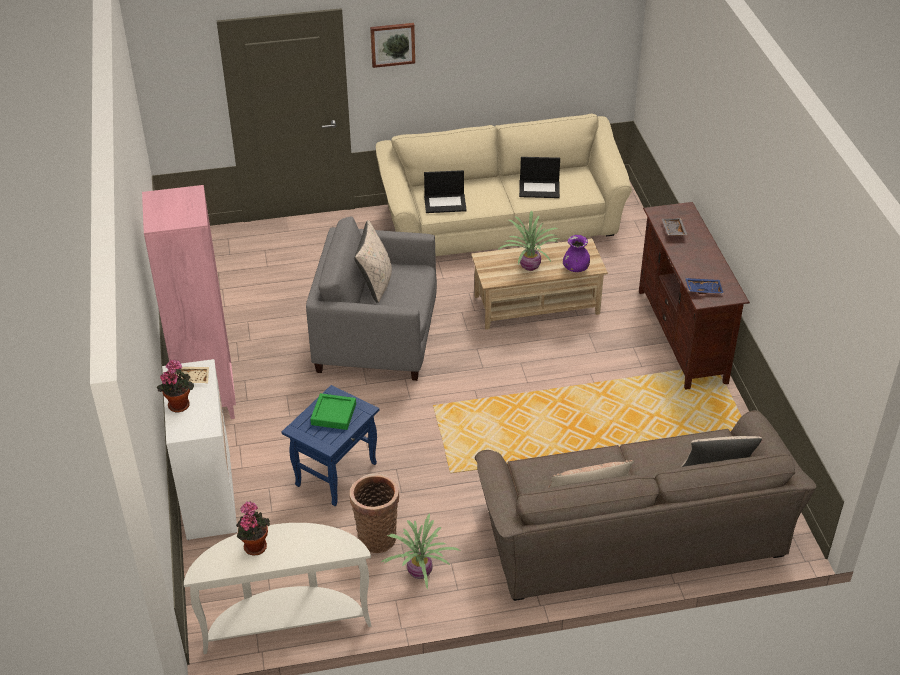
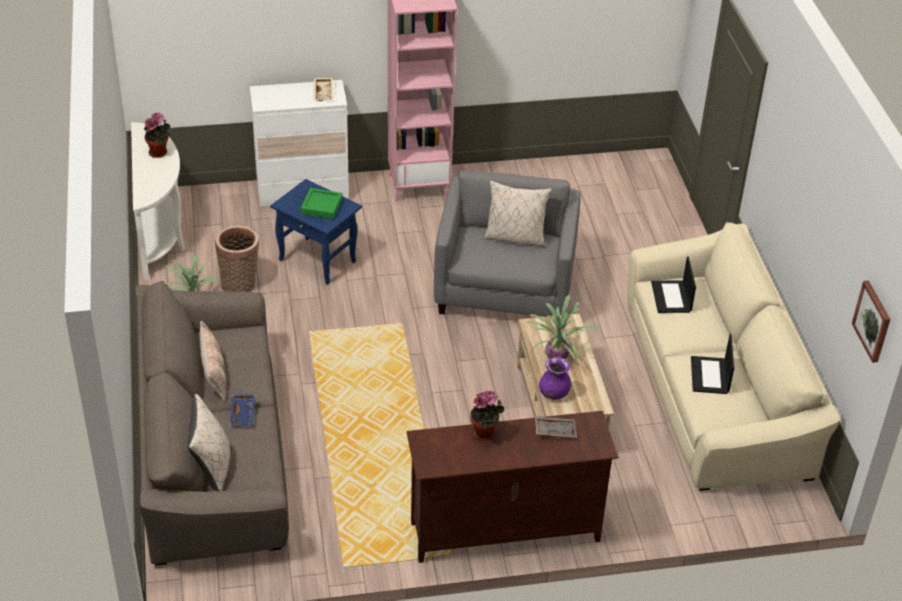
camera: 90 degrees right, 0 degrees up
(179, 404) = (293, 90): potted plant -> potted plant (485, 433)
(392, 44) = (775, 137): picture -> picture (873, 321)
(703, 289) = (441, 441): blue tray -> blue tray (243, 414)

